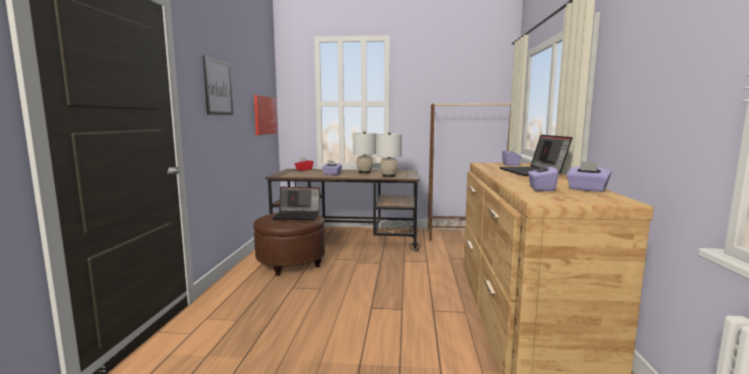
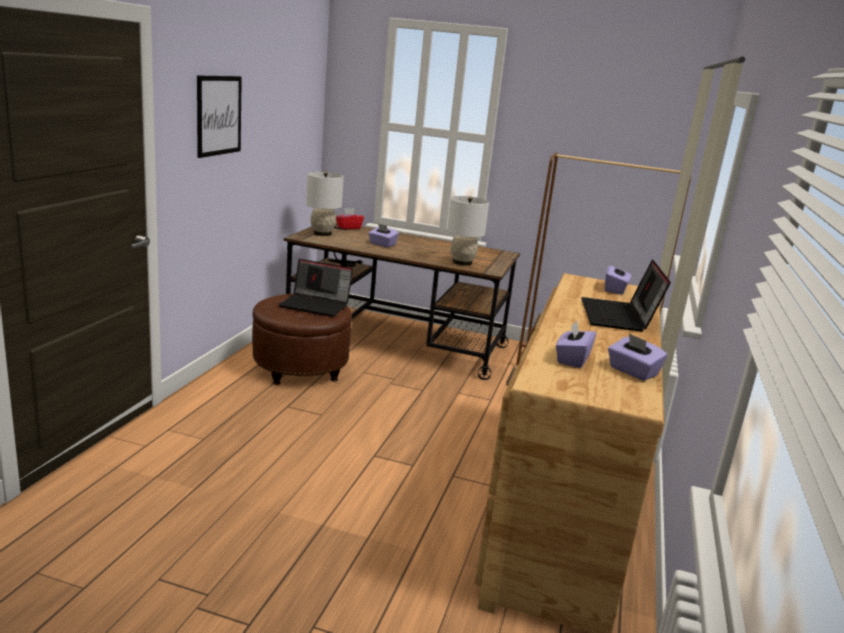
camera: 10 degrees right, 10 degrees up
(265, 115) = (298, 140): picture -> none
(364, 172) = (433, 248): white table lamp -> white table lamp (322, 233)

